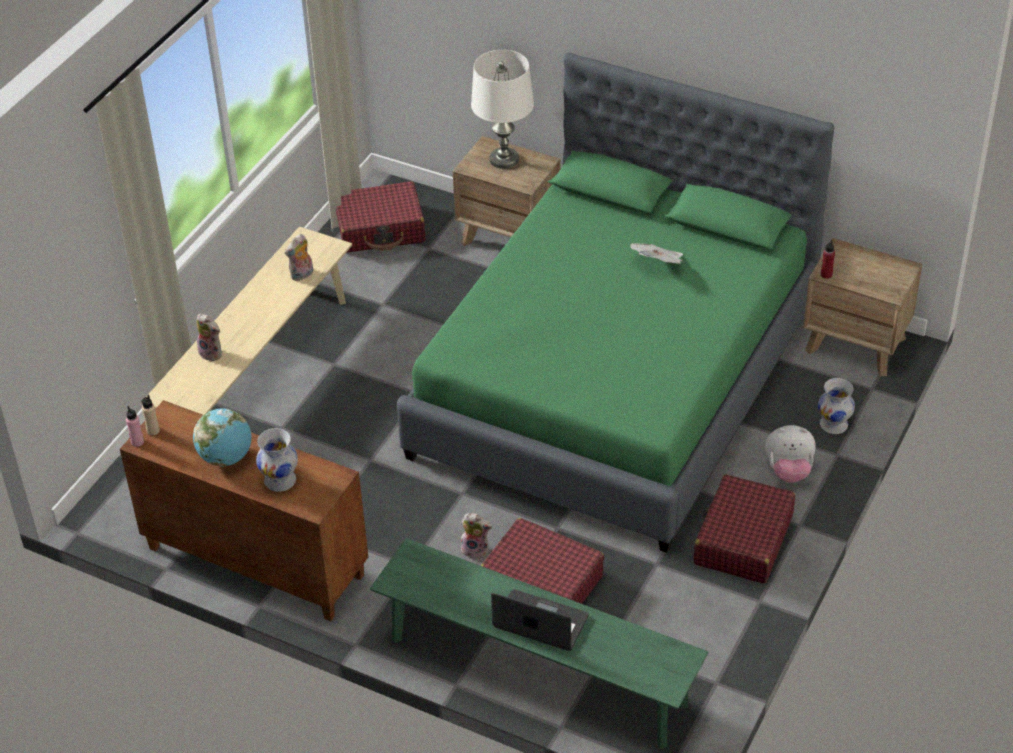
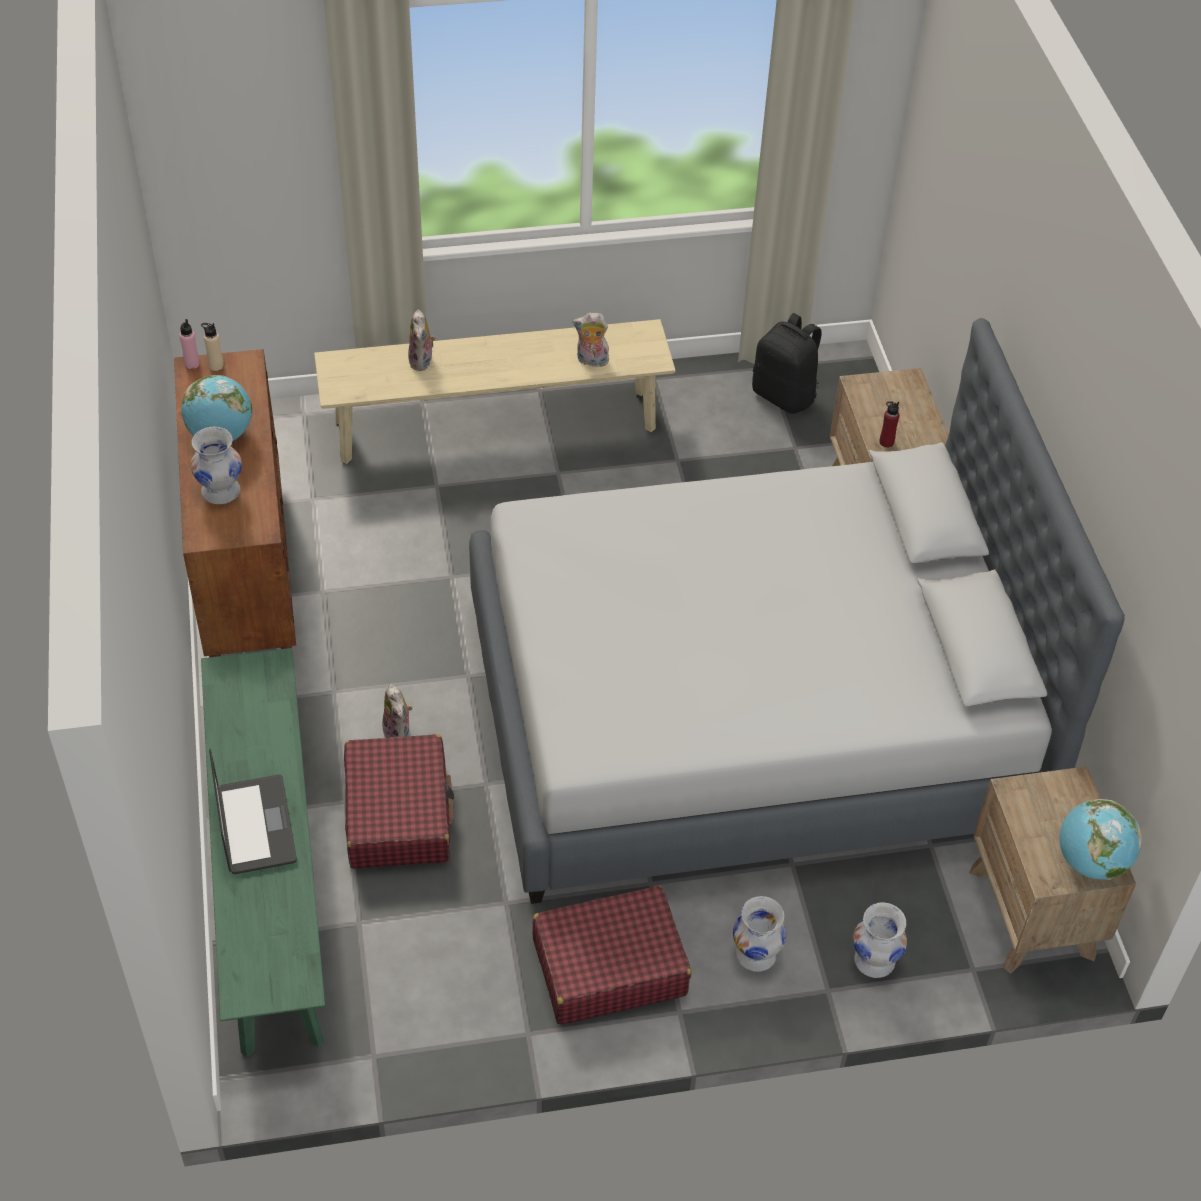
camera: 50 degrees right, 5 degrees up
(380, 229) = (785, 395): red suitcase -> black backpack
(504, 159) = (902, 405): white table lamp -> none
(615, 381) = (749, 714): green bed -> grey bed
(658, 264) = (843, 620): newspaper -> none
(788, 471) = (757, 954): plush toy -> white vase
(826, 275) = (1012, 794): red bottle -> red bottle (886, 442)
(895, 271) = (1090, 862): none -> globe

